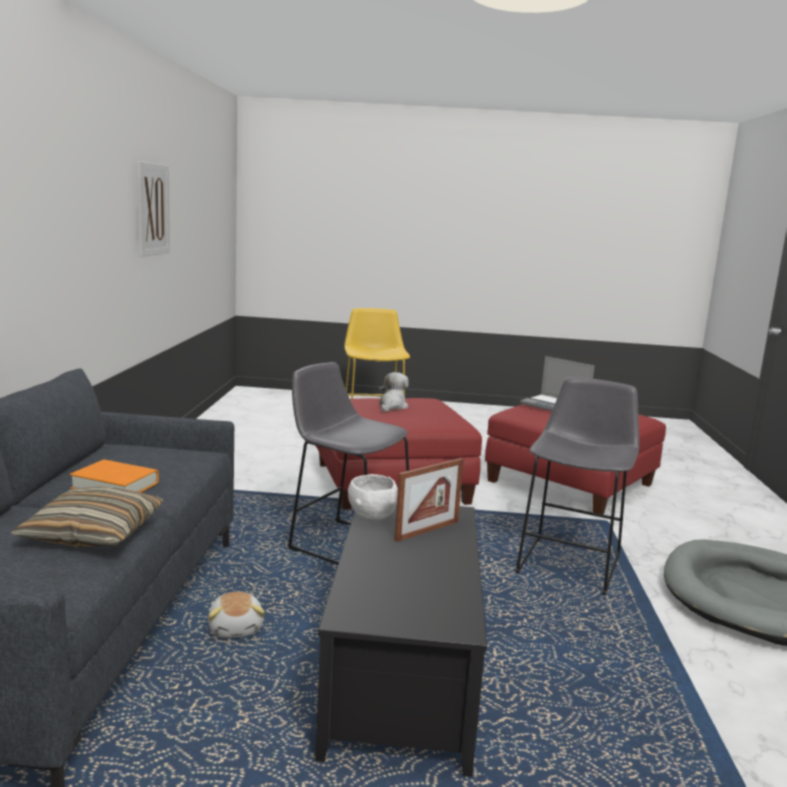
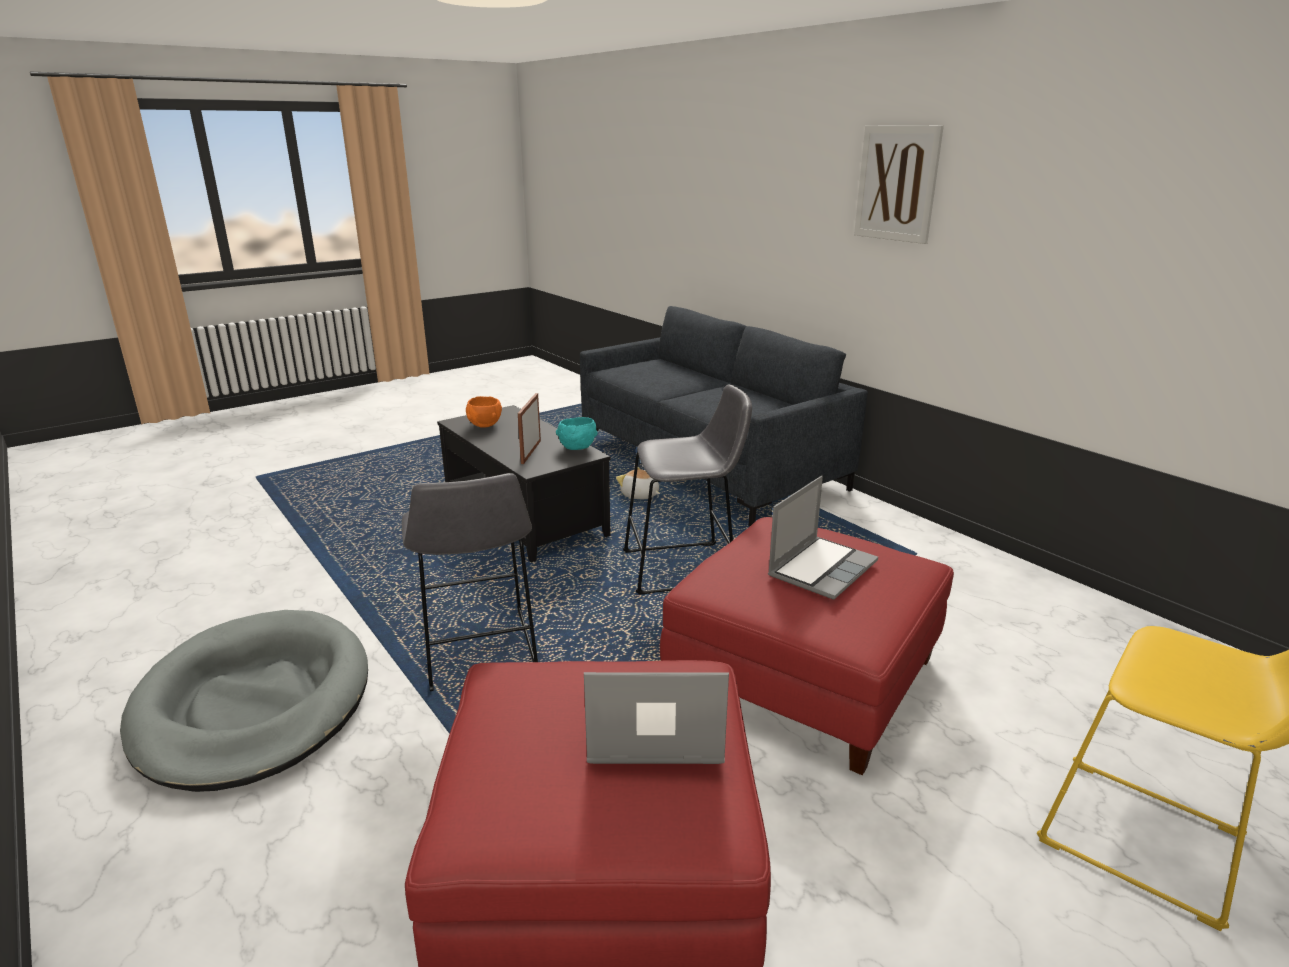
camera: 140 degrees right, 10 degrees up
(93, 533) = (653, 381): pillow -> none
(115, 486) = (710, 393): orange book -> none
(152, 209) = (1148, 242): picture -> picture (897, 183)
(372, 516) = (578, 448): white bowl -> turquoise bowl
(392, 406) = (822, 568): plush toy -> laptop
(427, 597) = (484, 425): none -> orange bowl

